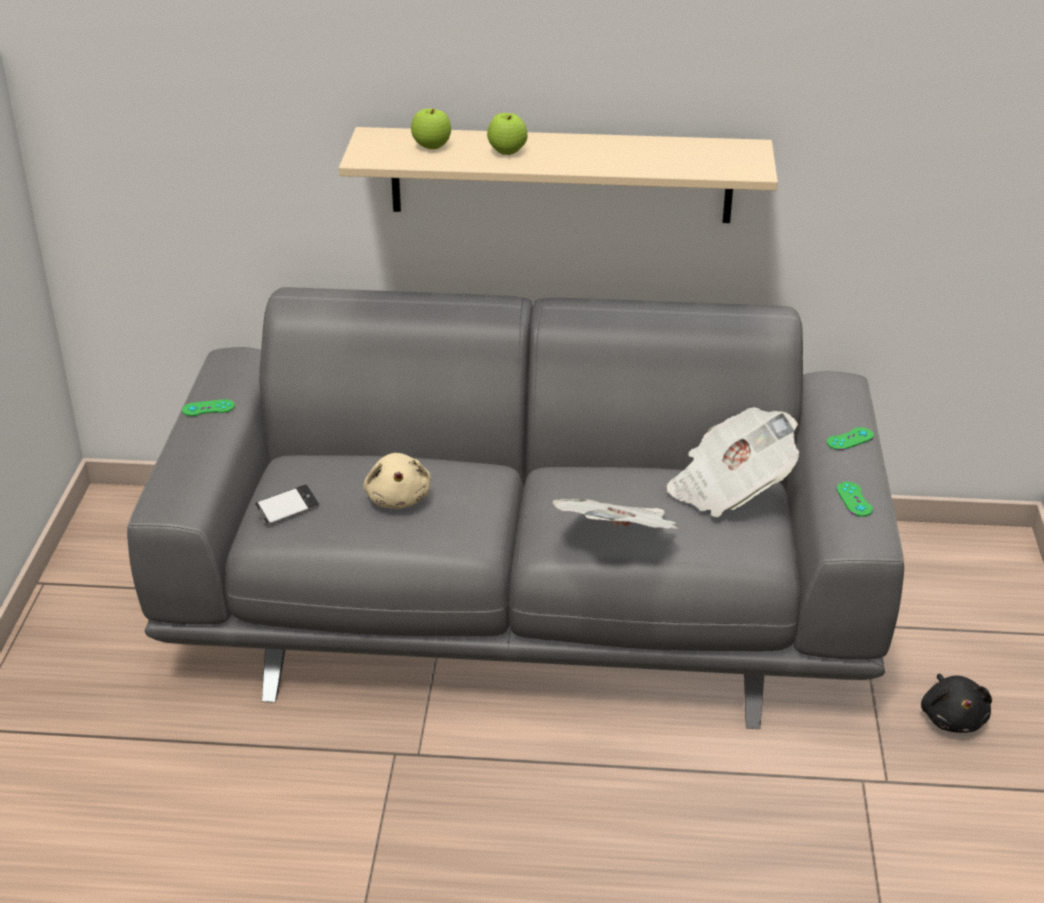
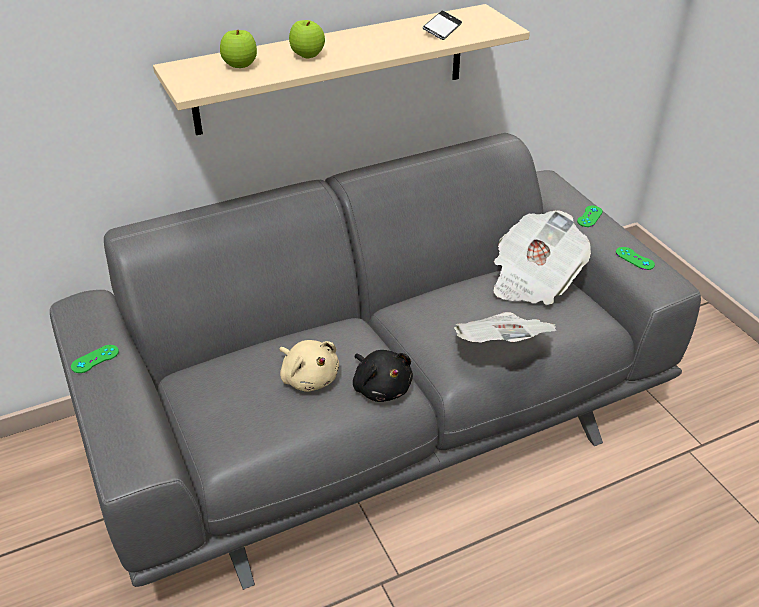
camera: 30 degrees left, 5 degrees up
(287, 509) = (226, 424): phone -> phone (442, 30)
(952, 717) = (698, 383): black plush toy -> black plush toy (381, 387)

